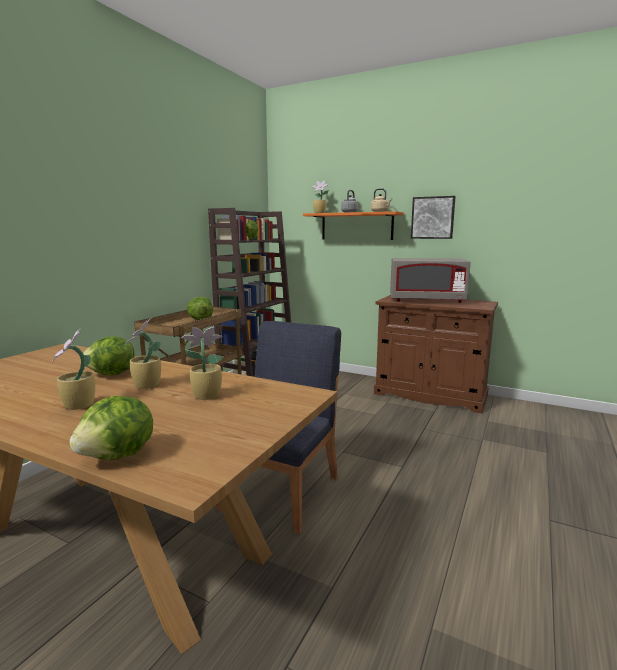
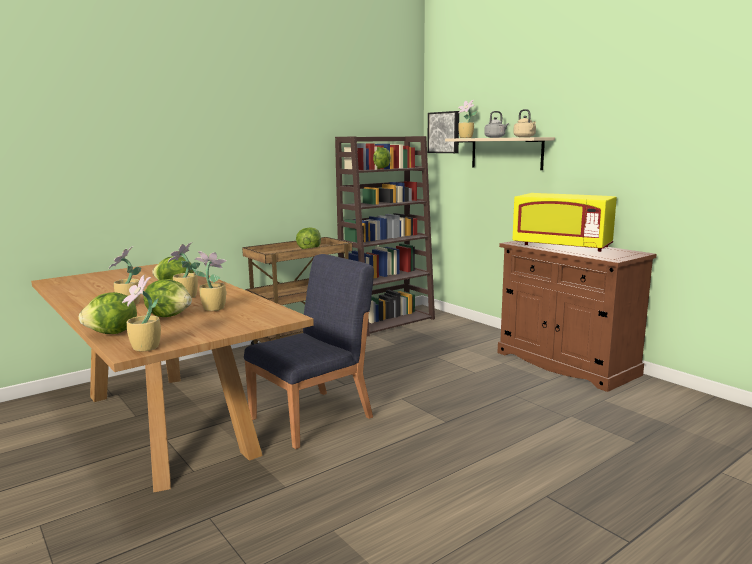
camera: 25 degrees right, 0 degrees up
(164, 414) = (170, 315): none -> lettuce
(206, 471) = (145, 348): none -> potted plant
(356, 226) = (506, 153): orange shelf -> beige shelf
(426, 300) = (562, 246): grey microwave -> yellow microwave
(433, 217) = (585, 144): picture -> picture (444, 132)

